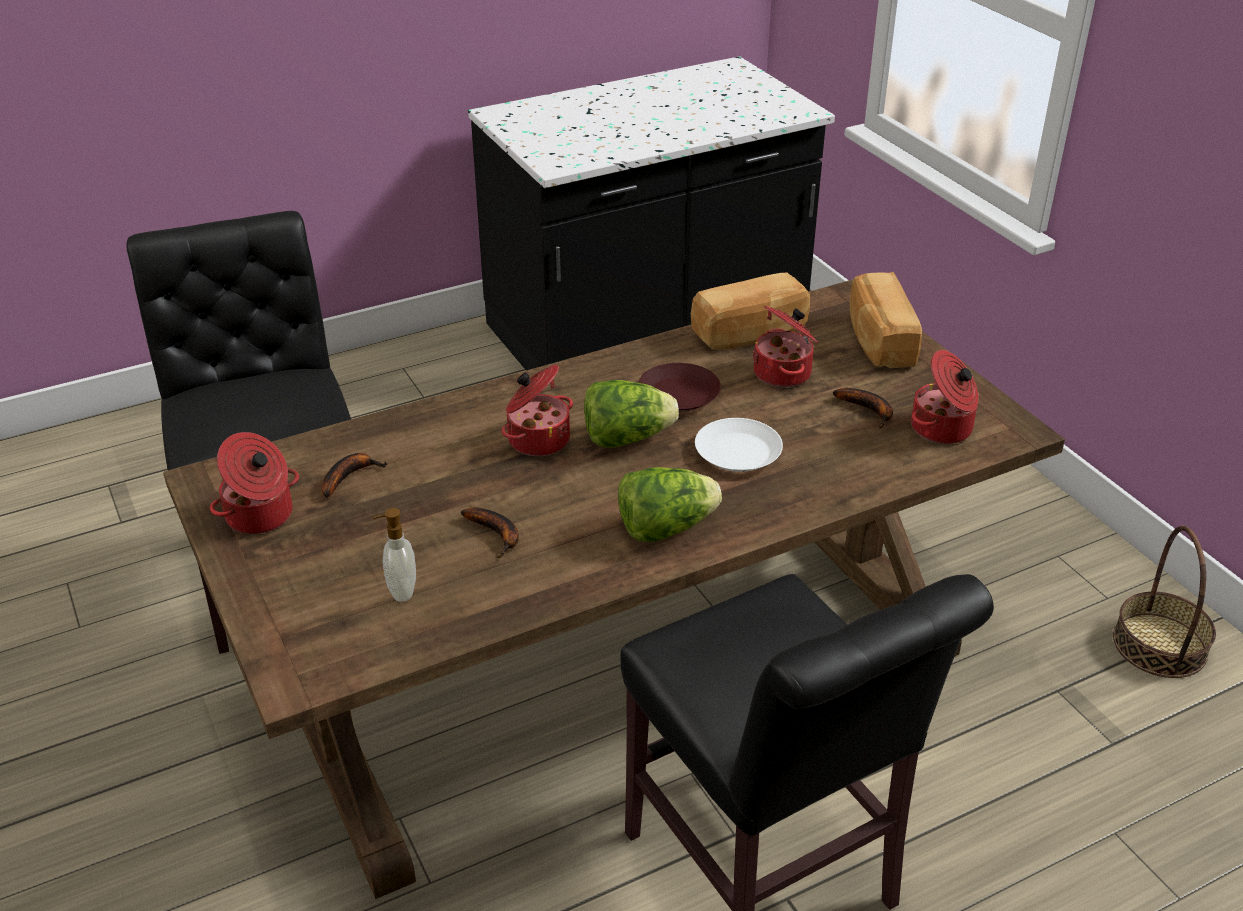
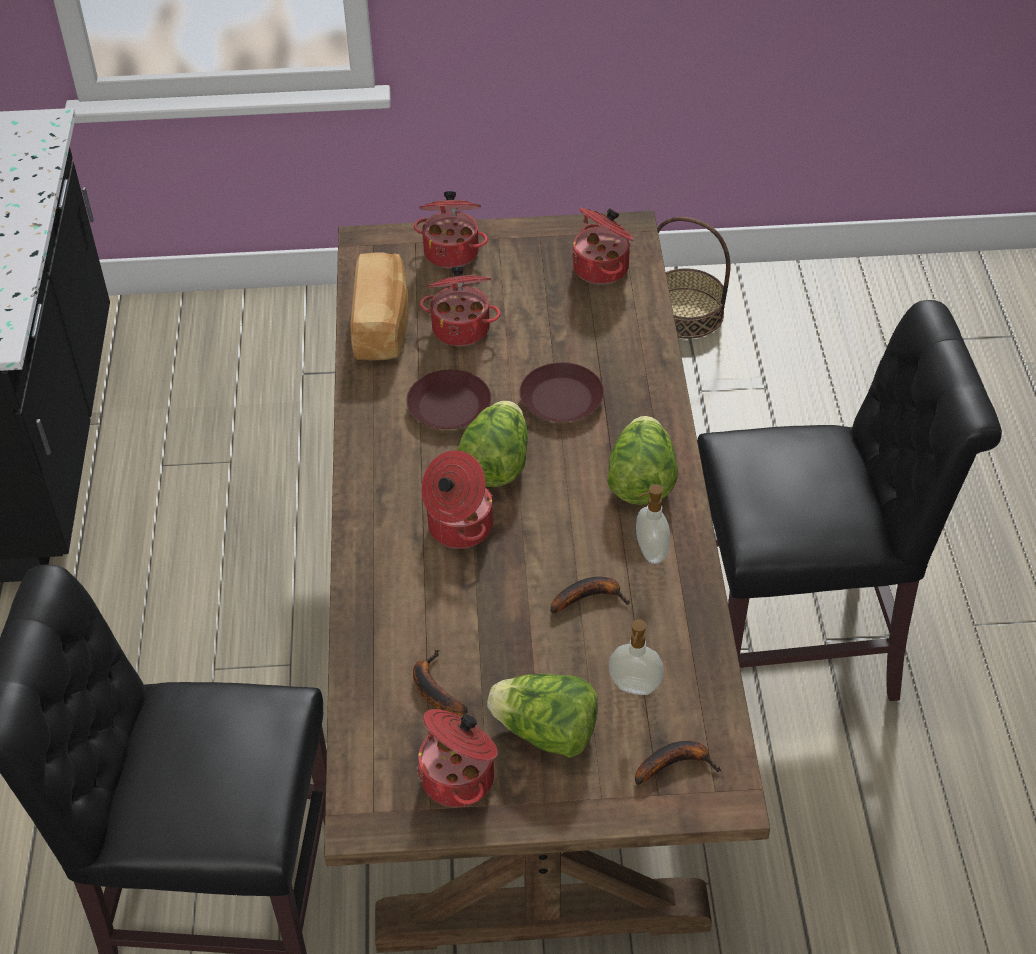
camera: 65 degrees left, 10 degrees up
(326, 551) = (546, 733): none -> lettuce
(575, 557) = (650, 552): none -> soap dispenser
(737, 452) = (560, 400): white plate -> brown plate
(869, 410) = (551, 298): banana -> banana (675, 764)
(879, 341) = (452, 251): bread -> cooking pot

